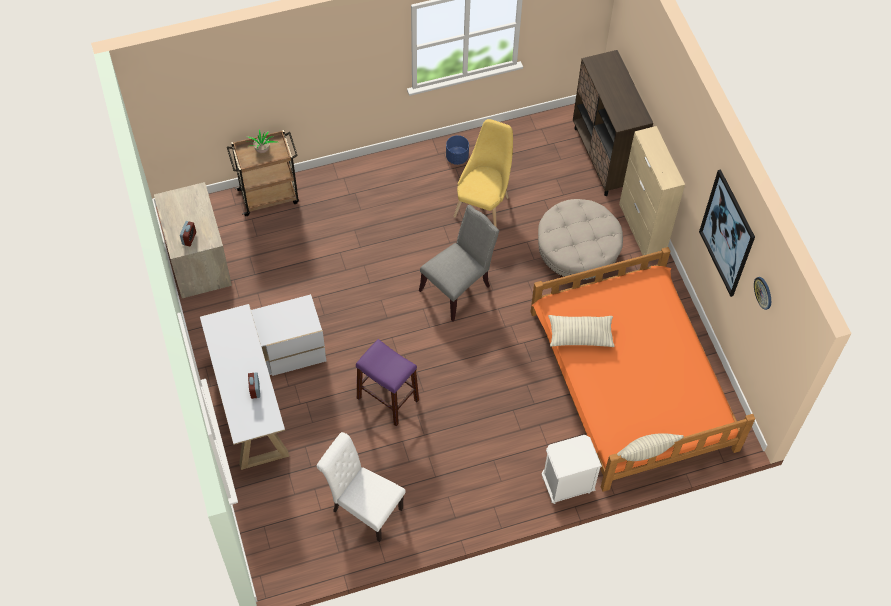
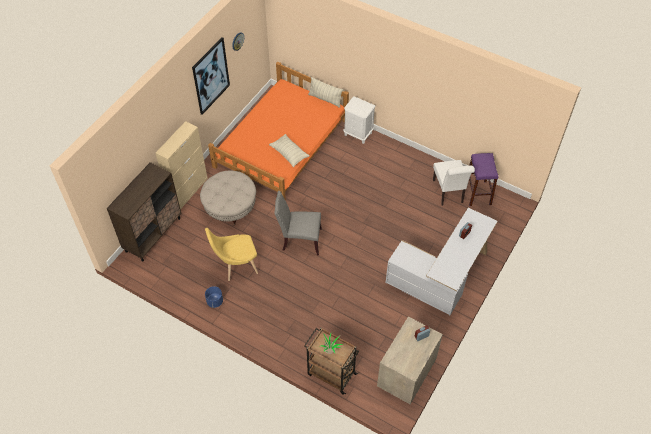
camera: 130 degrees left, 5 degrees down
(388, 399) = (389, 223): purple stool -> purple stool (477, 193)

